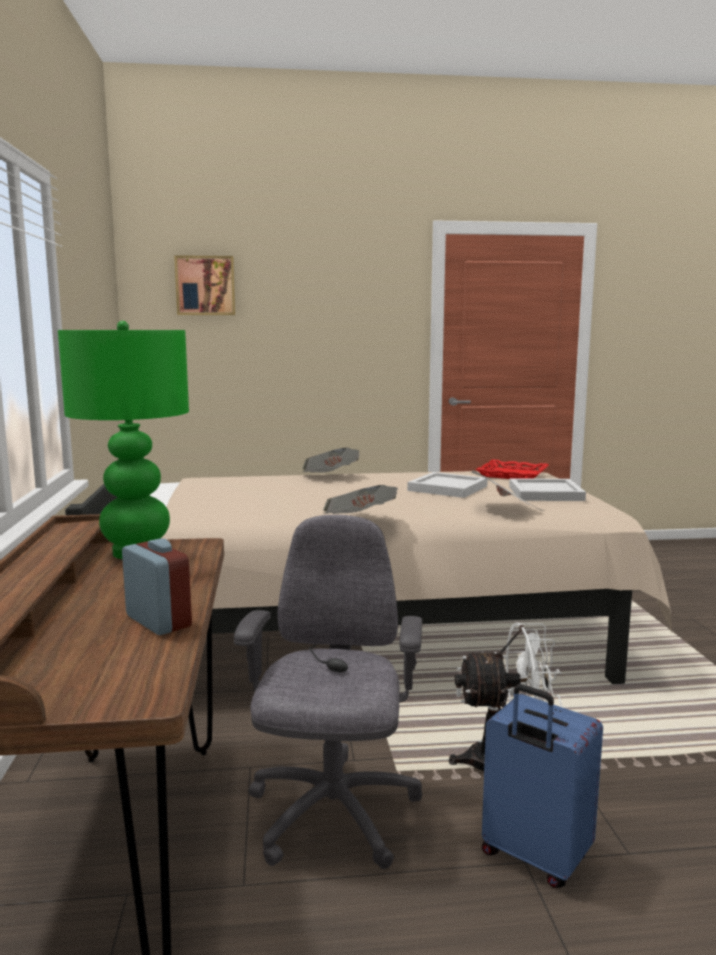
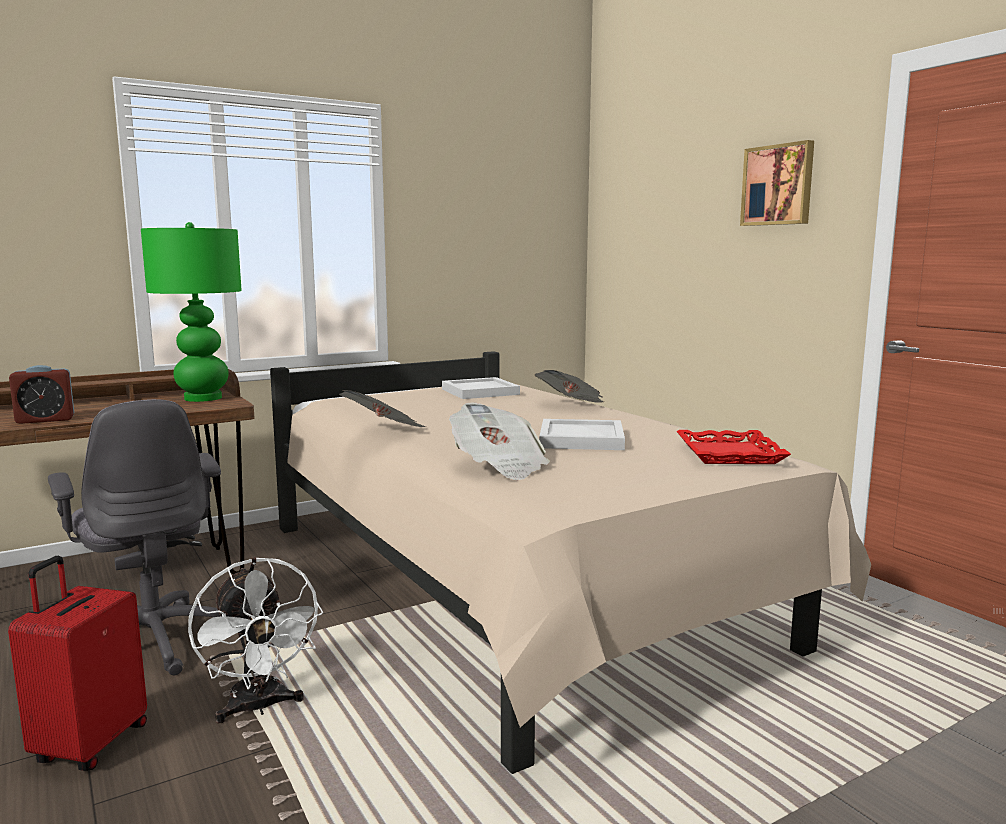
camera: 65 degrees right, 0 degrees up
(158, 621) = (45, 420): alarm clock -> alarm clock turned 45 degrees clockwise
(205, 286) = (644, 187): picture -> picture (778, 185)
(332, 816) = (154, 641): grey office chair -> grey office chair turned 75 degrees clockwise
(534, 858) = (89, 745): blue suitcase -> red suitcase
(546, 493) = (629, 474): white tray -> white tray (481, 392)

